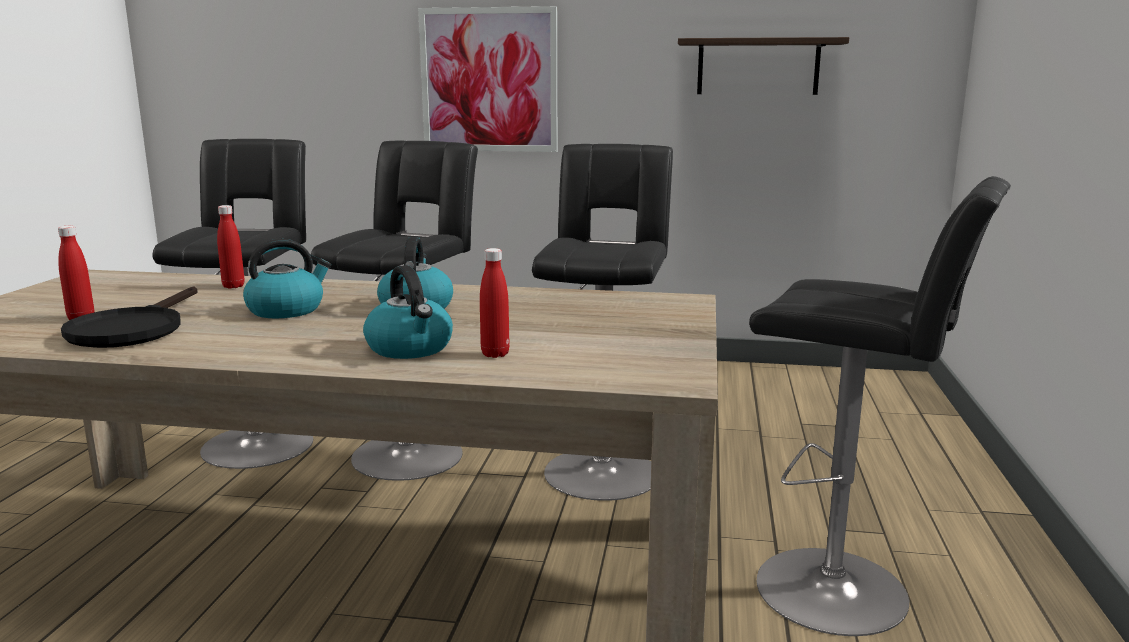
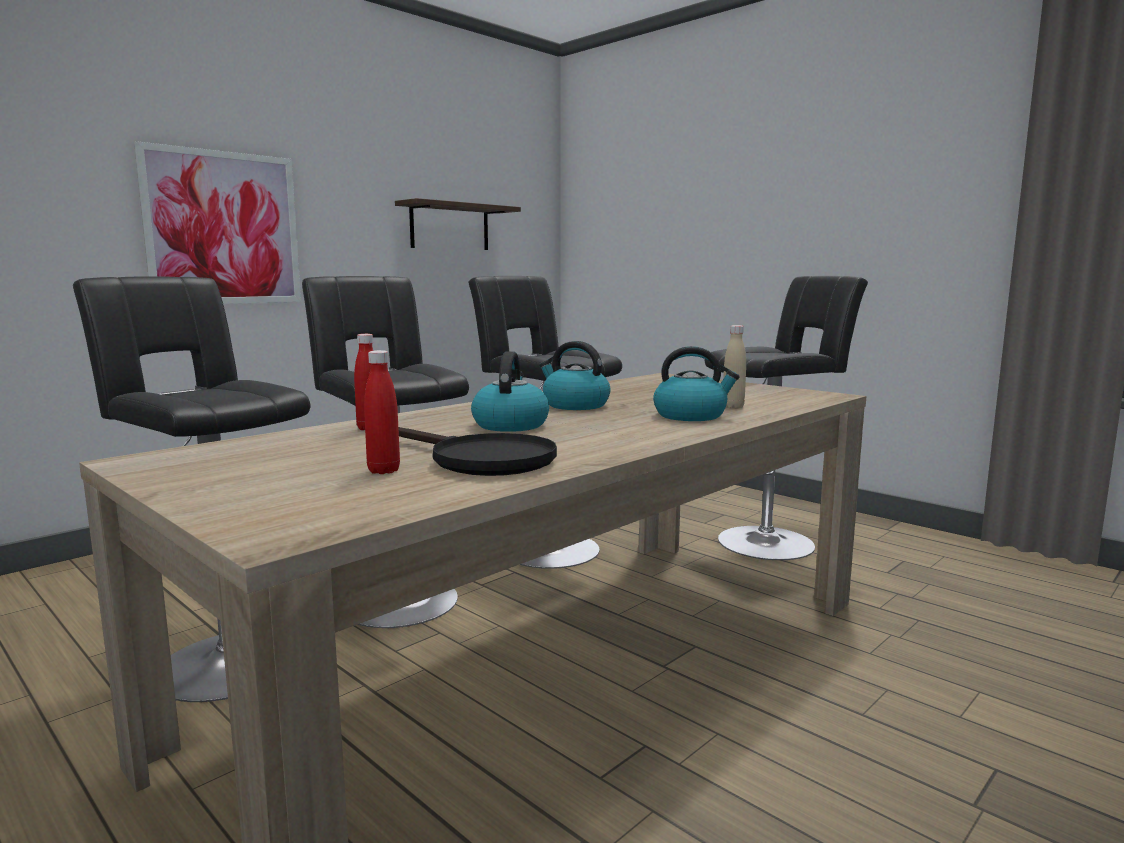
camera: 55 degrees left, 5 degrees down
(495, 354) = (733, 407): red bottle -> beige bottle

